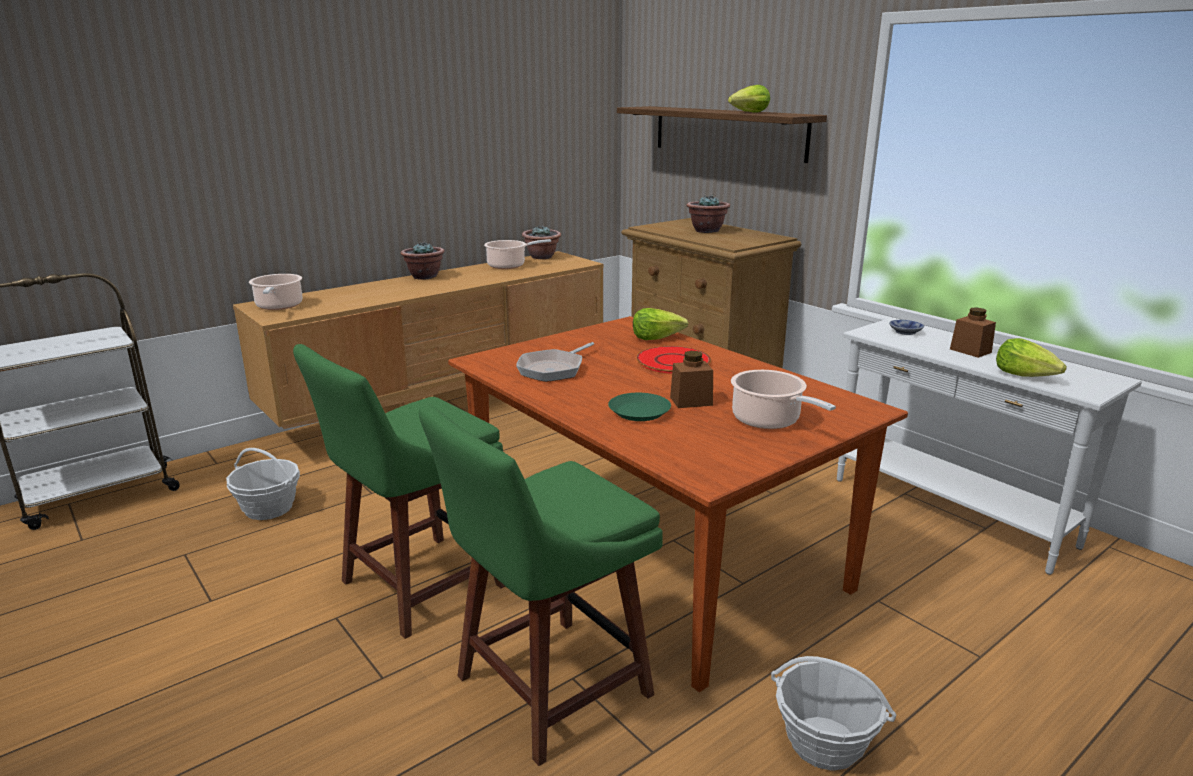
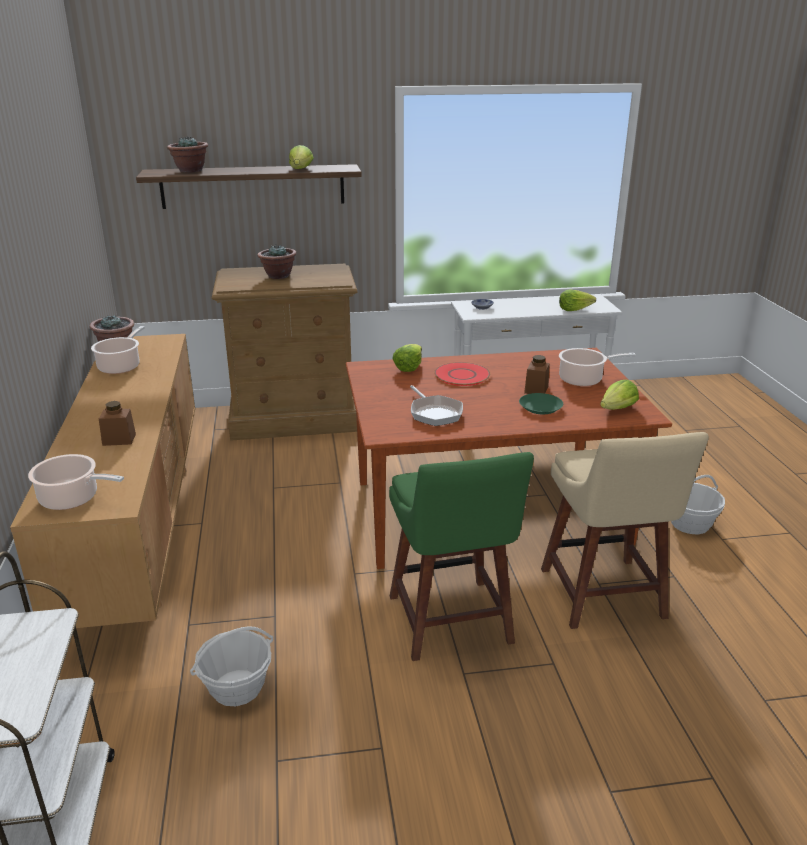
camera: 60 degrees left, 5 degrees up
(424, 277) = (88, 408): potted plant -> potted plant (190, 170)
(545, 689) = (603, 596): green stool -> beige stool
(700, 456) = (617, 409): none -> lettuce
(970, 351) = (528, 306): brown jar -> brown jar (119, 439)

